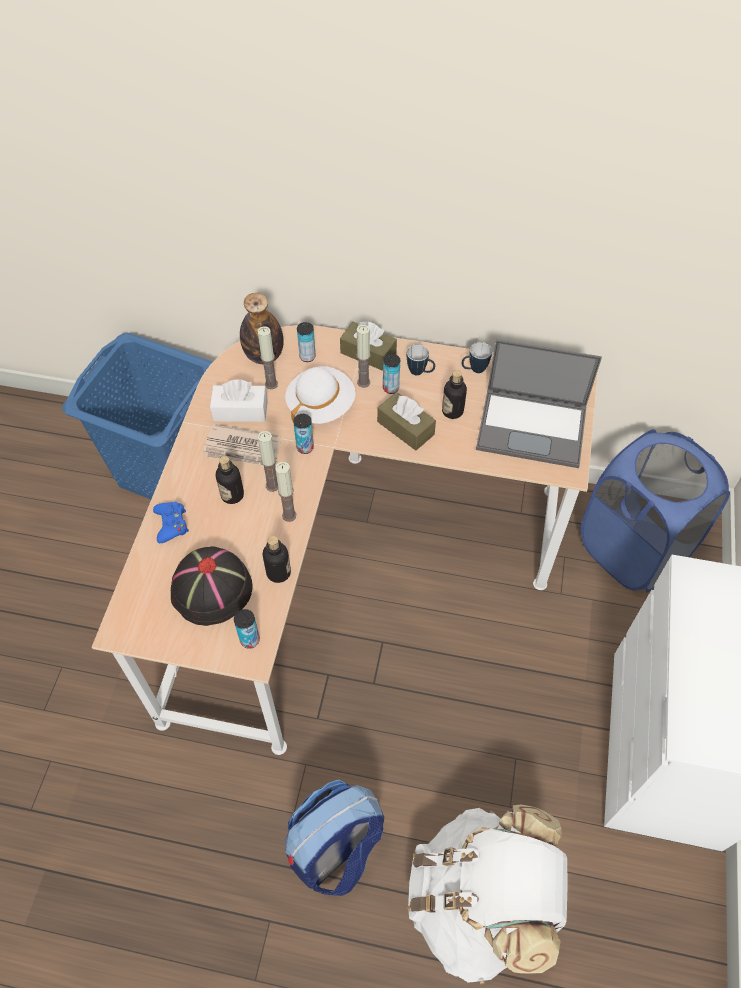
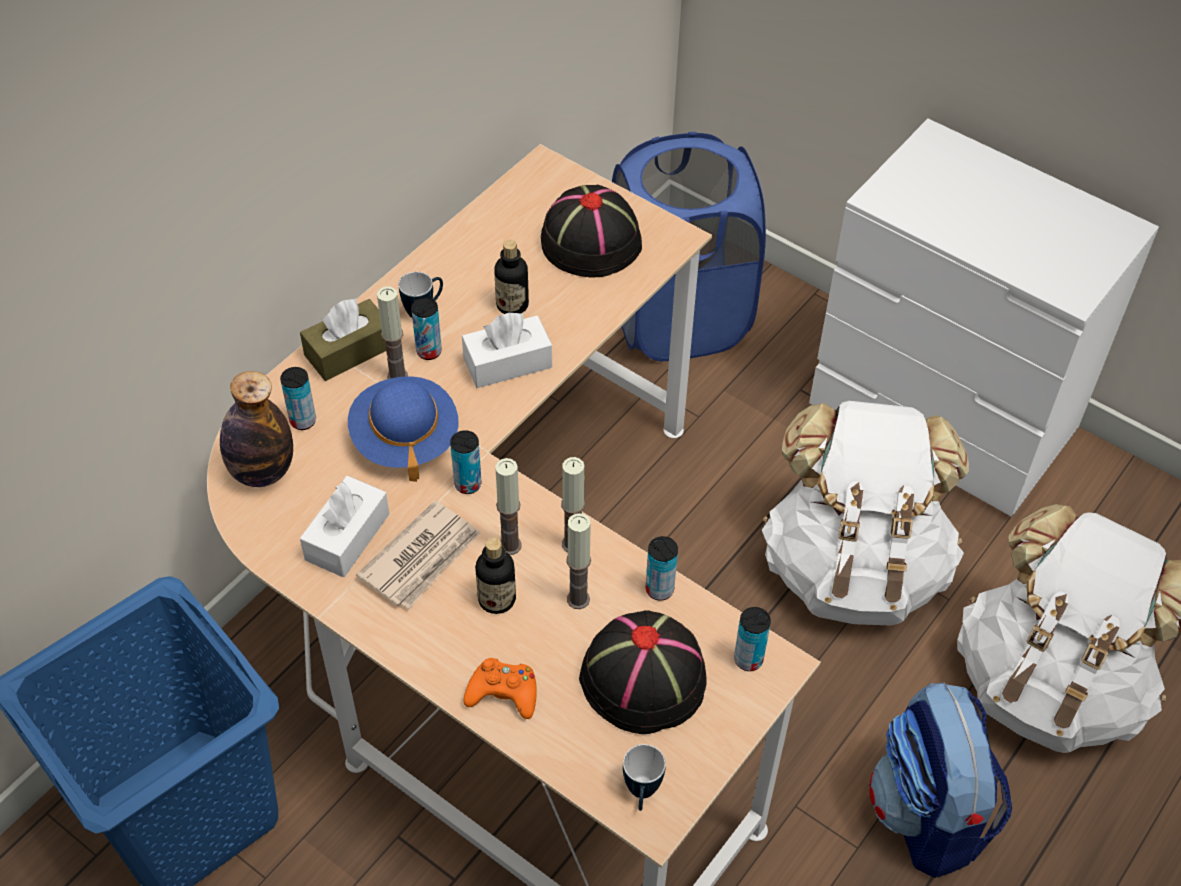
camera: 65 degrees left, 5 degrees down
(171, 524) = (503, 693): blue game controller -> orange game controller
(271, 384) = (323, 482): candle -> candle (578, 599)
(278, 572) = (659, 589): bottle -> can
(321, 405) = (405, 439): white hat -> blue hat
(405, 428) = (507, 363): brown tissue box -> white tissue box
(474, 370) = (459, 255): mug -> mug (641, 795)
(499, 734) = (853, 568): none -> white backpack
(533, 427) = (590, 240): laptop -> black hat

